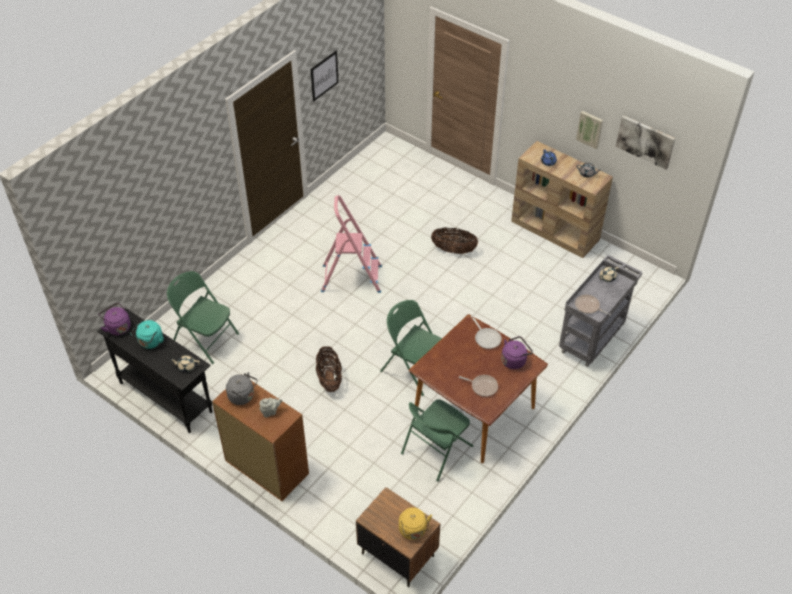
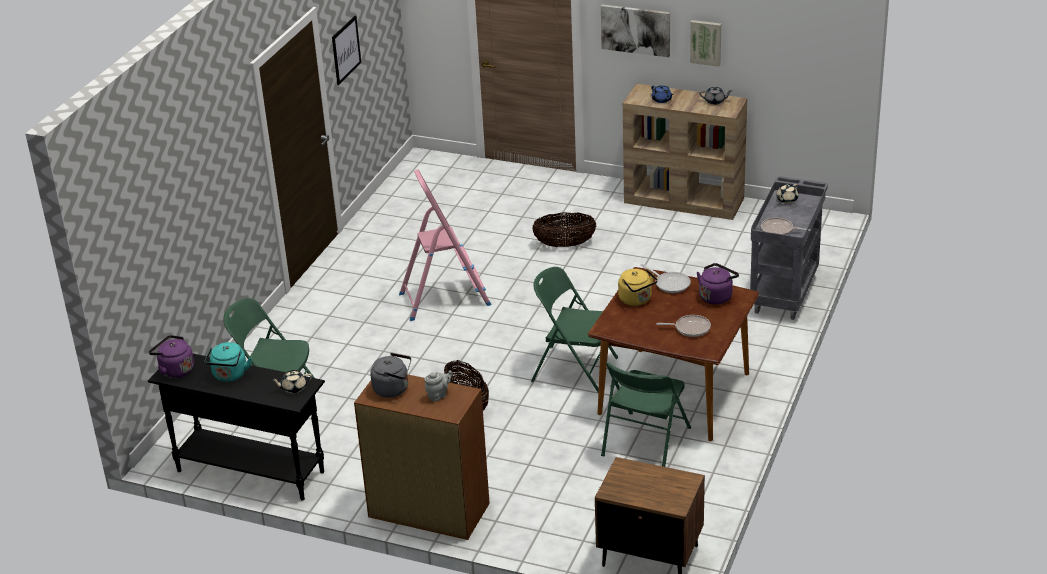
camera: 15 degrees left, 15 degrees down
(413, 531) = (674, 489): yellow kettle -> yellow kettle (637, 300)
(645, 141) = (781, 34): picture -> picture (636, 30)

